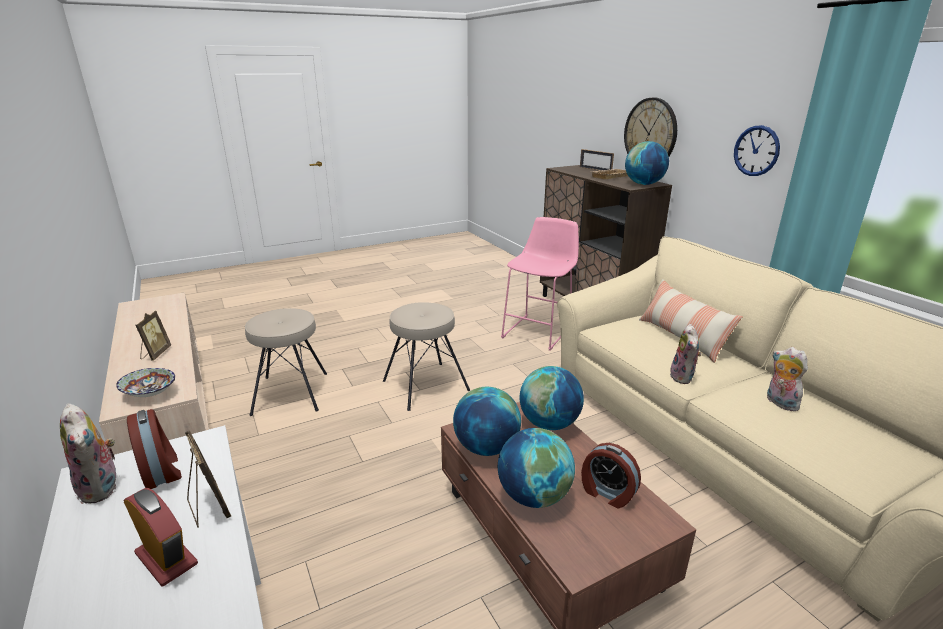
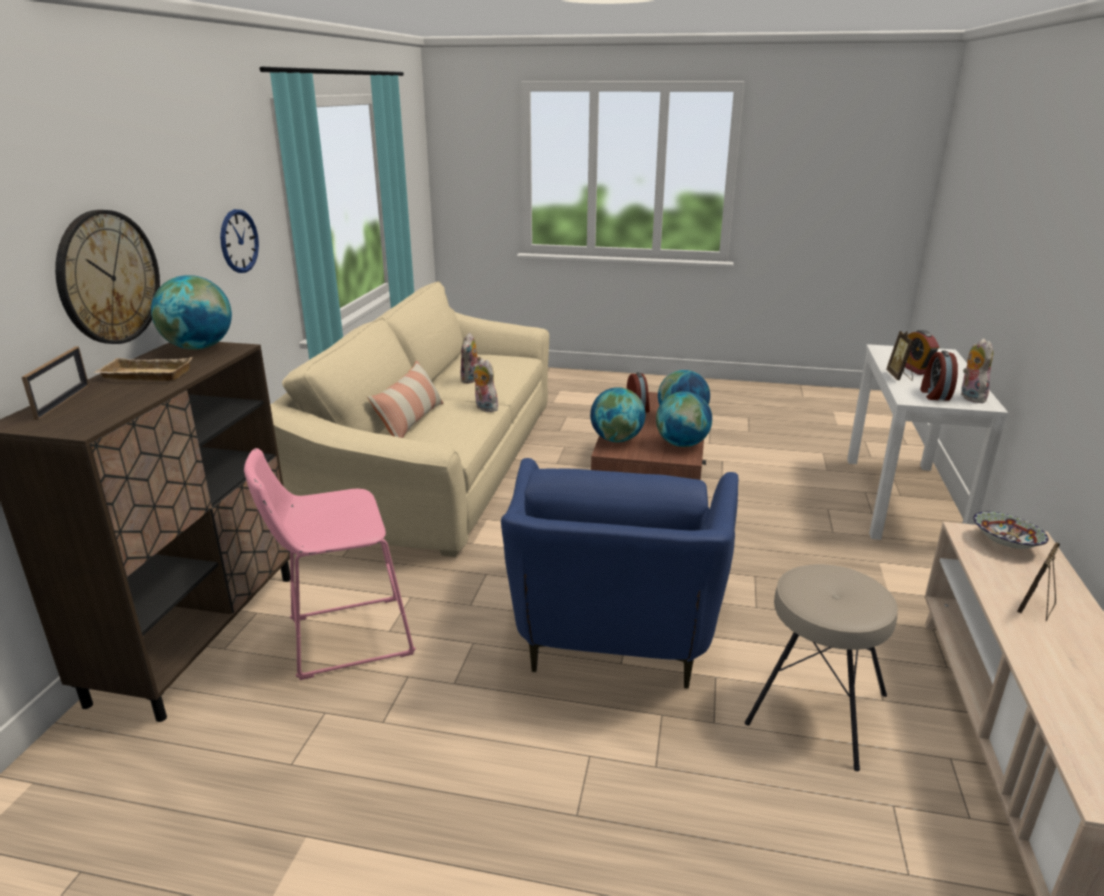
camera: 140 degrees left, 0 degrees up
(425, 385) = (615, 628): beige stool -> blue armchair
(683, 377) = (484, 408): plush toy -> plush toy turned 90 degrees counterclockwise

